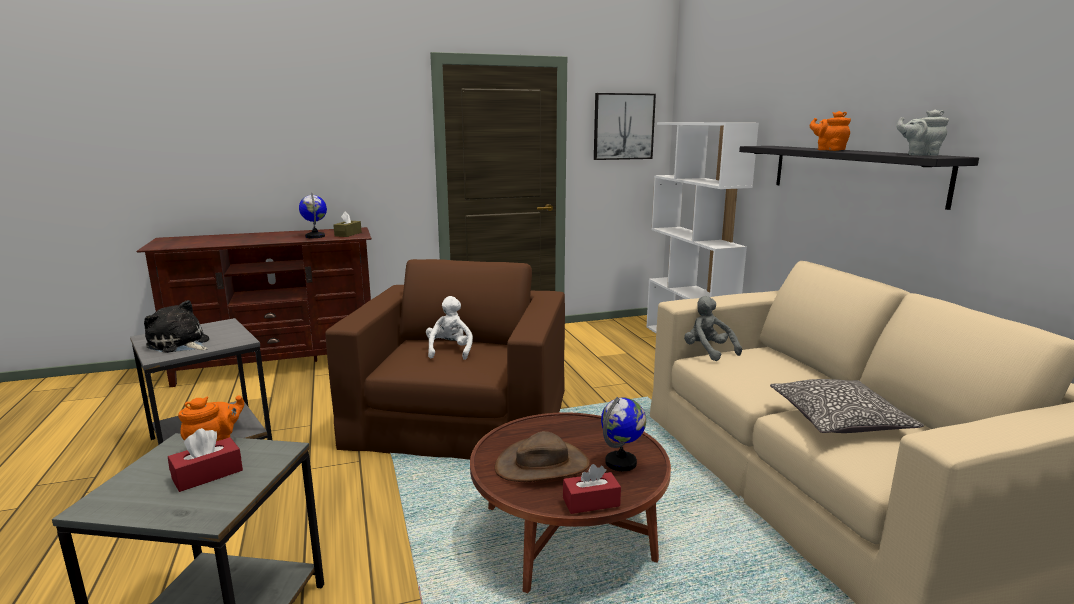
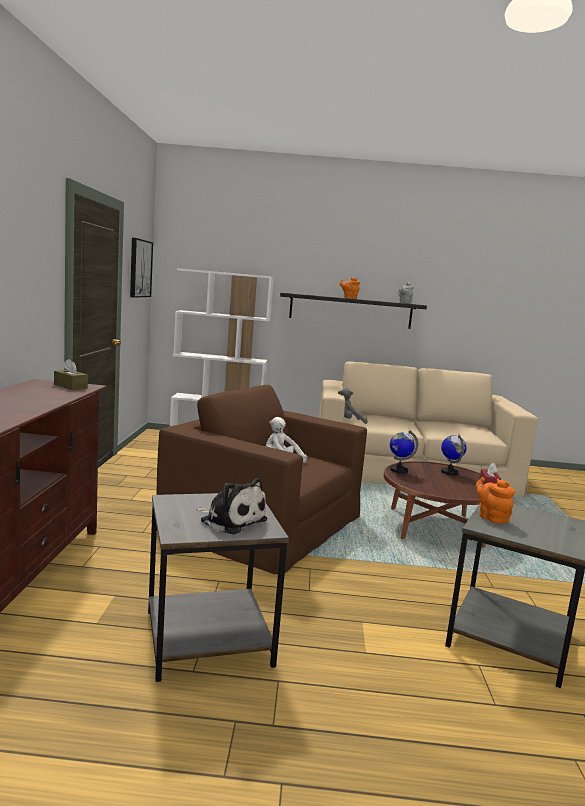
camera: 70 degrees left, 5 degrees down
(180, 344) = (231, 520): plush toy -> plush toy turned 105 degrees counterclockwise
(207, 474) = (527, 521): red tissue box -> none
(315, 236) = (57, 393): globe -> globe (398, 470)
(542, 465) = (447, 485): brown hat -> none
(839, 420) = (446, 429): pillow -> none

